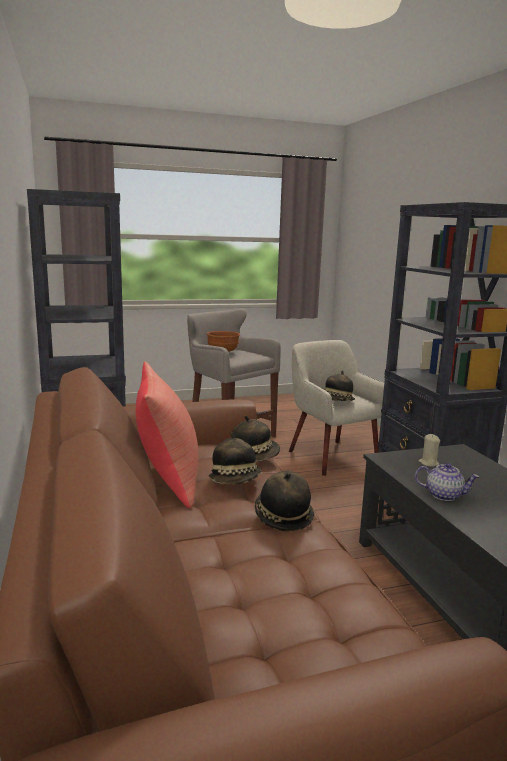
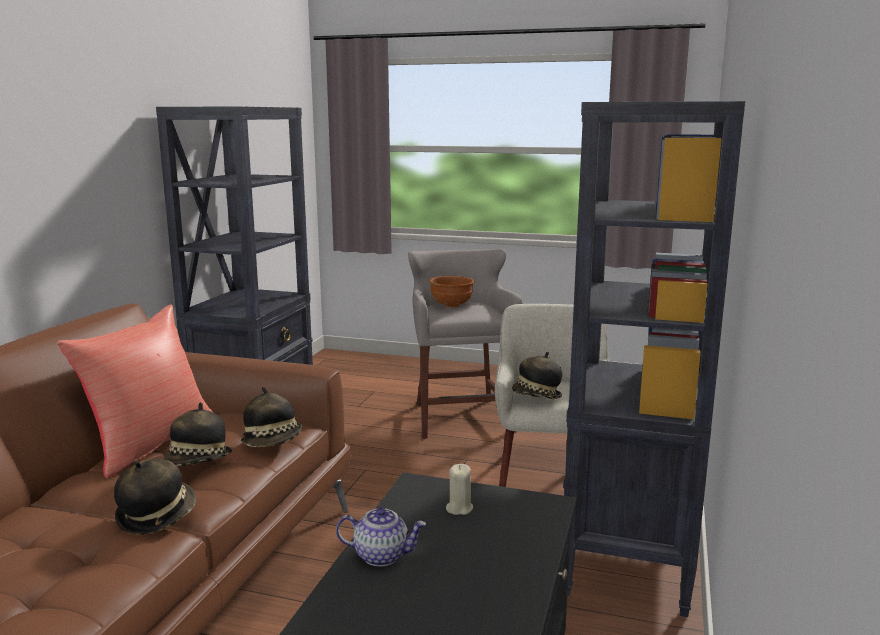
camera: 35 degrees right, 0 degrees up
(444, 495) = (382, 555): teapot -> teapot turned 45 degrees counterclockwise

